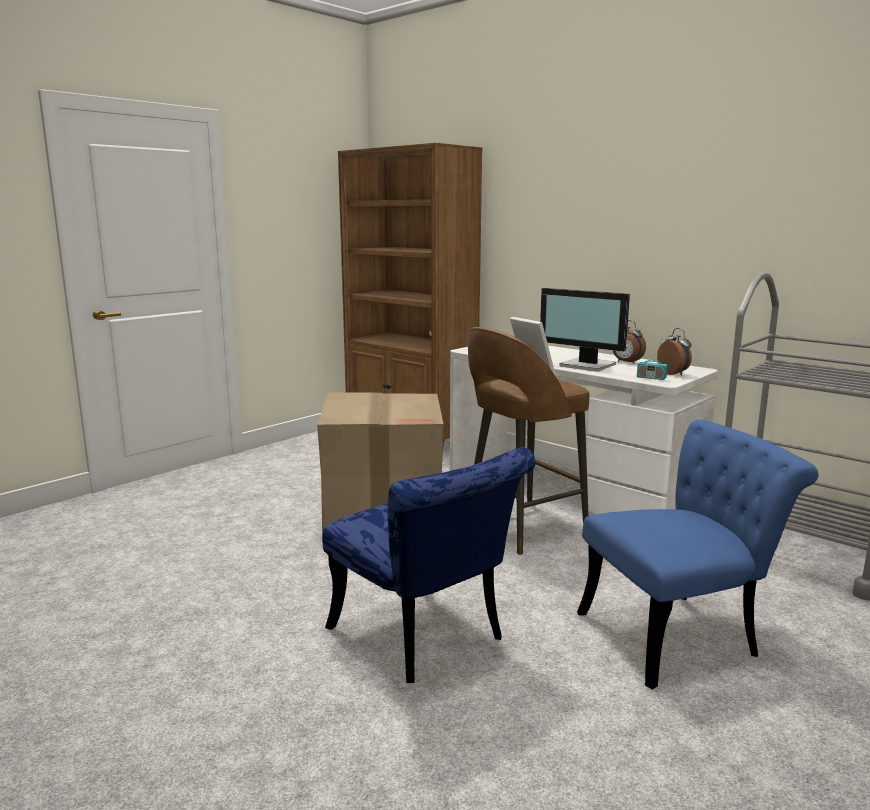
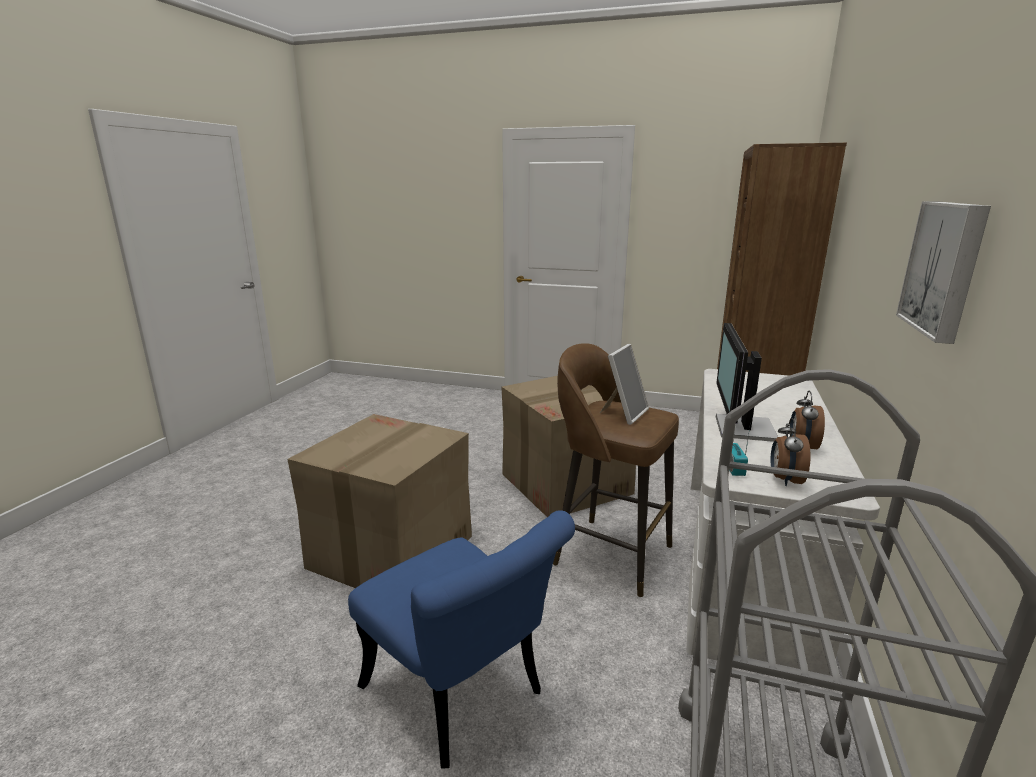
camera: 65 degrees right, 5 degrees up
(425, 639) = (390, 552): blue chair -> cardboard box
(674, 374) = (784, 480): alarm clock -> alarm clock turned 150 degrees clockwise
(724, 217) = (945, 268): none -> picture

